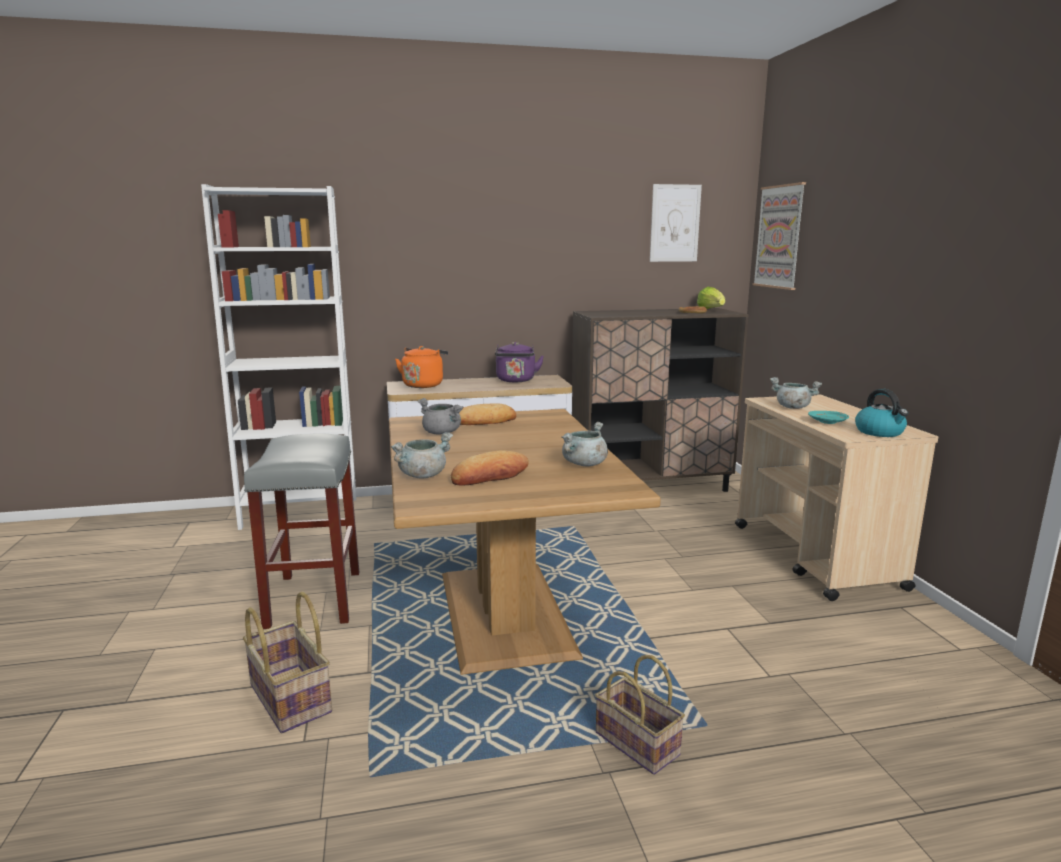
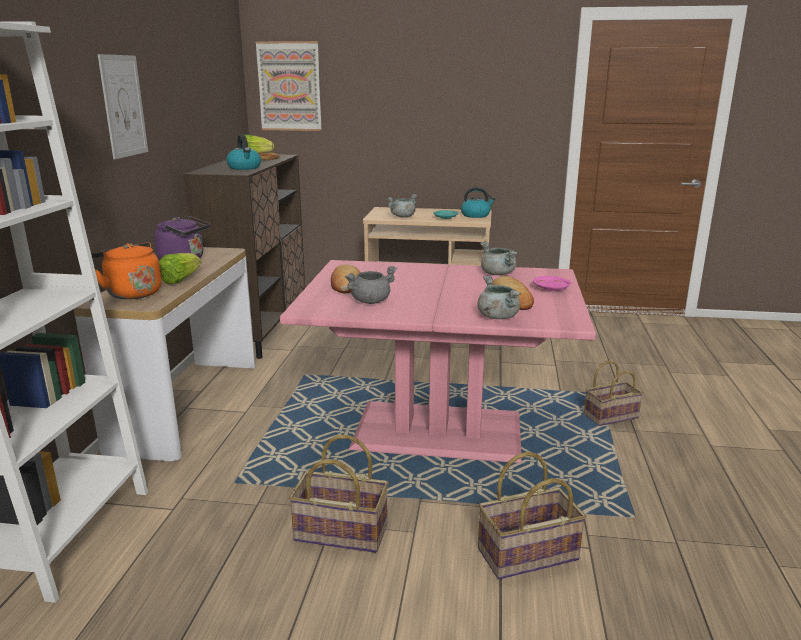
camera: 70 degrees left, 5 degrees up
(313, 598) = (340, 533): grey stool -> basket
(463, 387) = (180, 280): none -> lettuce
(502, 614) = (438, 432): brown dining table -> pink dining table
(545, 490) = (551, 289): none -> pink plate
(628, 314) = (244, 168): none -> kettle
(675, 223) = (215, 74): picture -> picture (123, 106)

